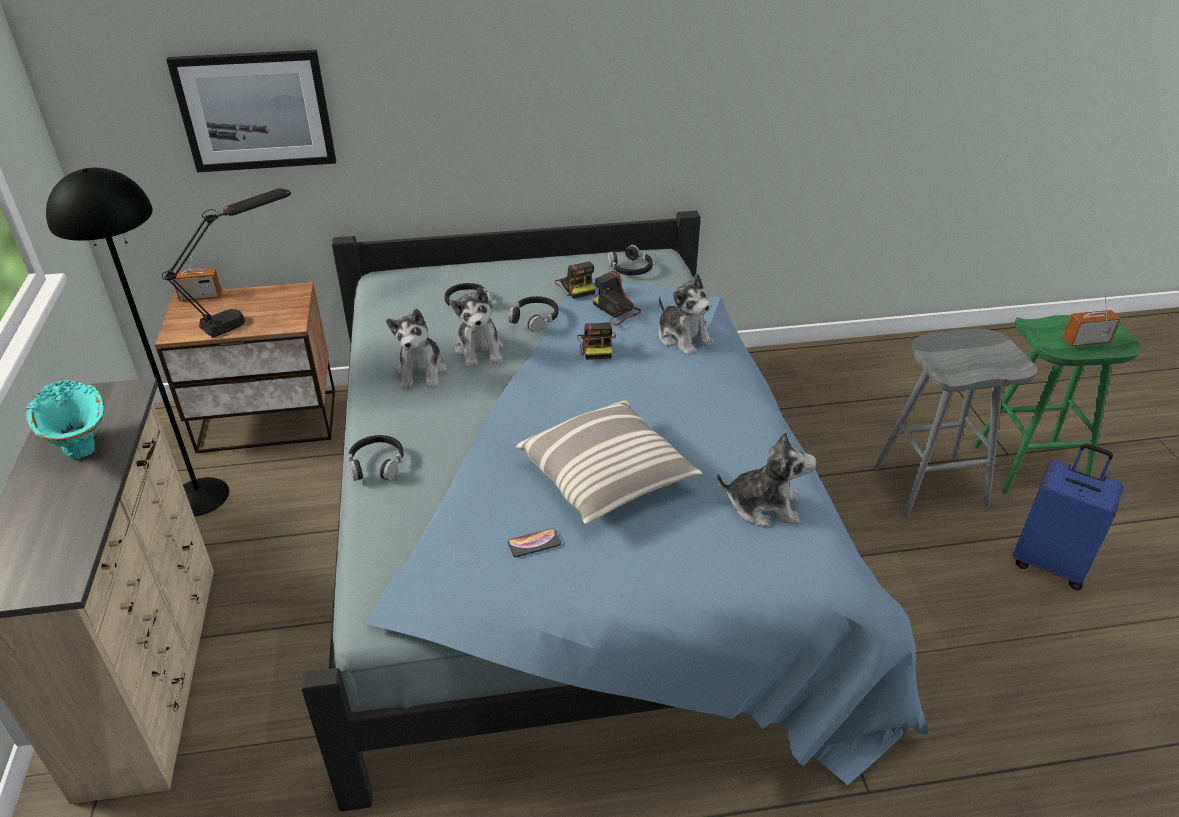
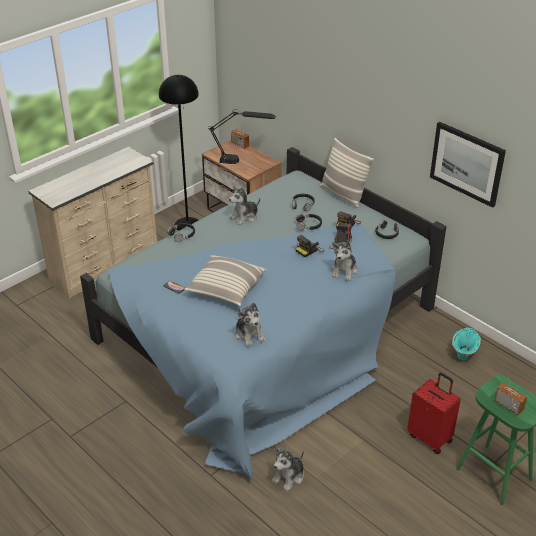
camera: 55 degrees right, 0 degrees up
(81, 443) = (109, 168): turquoise vase -> turquoise vase (464, 354)
(255, 111) = (278, 77): picture -> picture (467, 163)
(479, 350) = (274, 223): plush toy -> plush toy (289, 476)
(492, 262) = (343, 195): none -> pillow
(930, 485) = (430, 437): grey stool -> red suitcase
(1049, 563) = (415, 502): blue suitcase -> none

